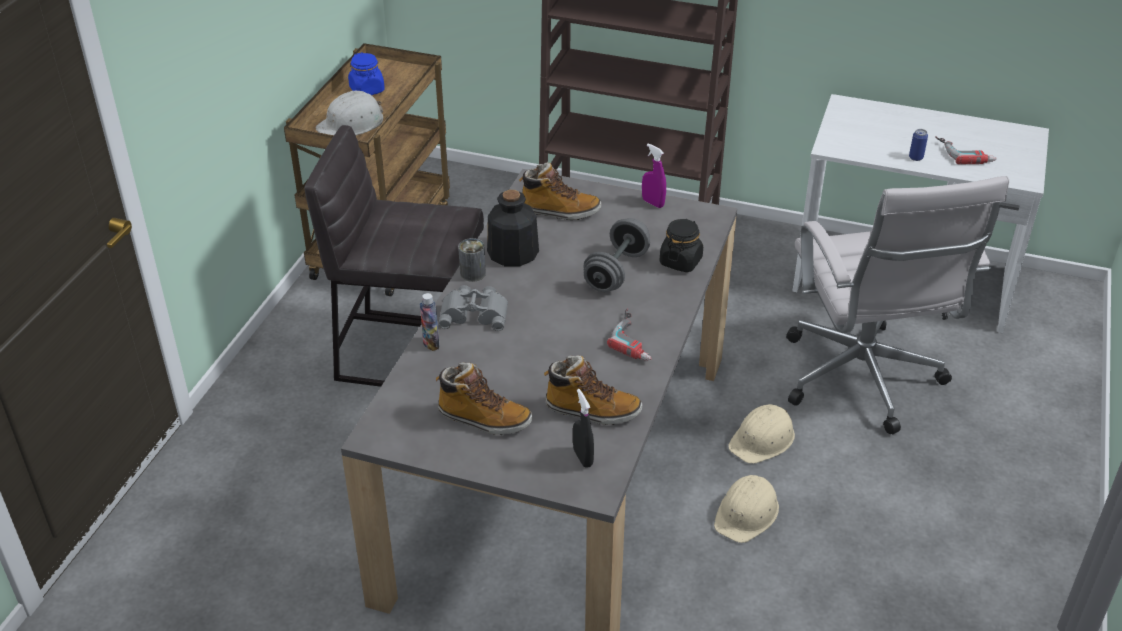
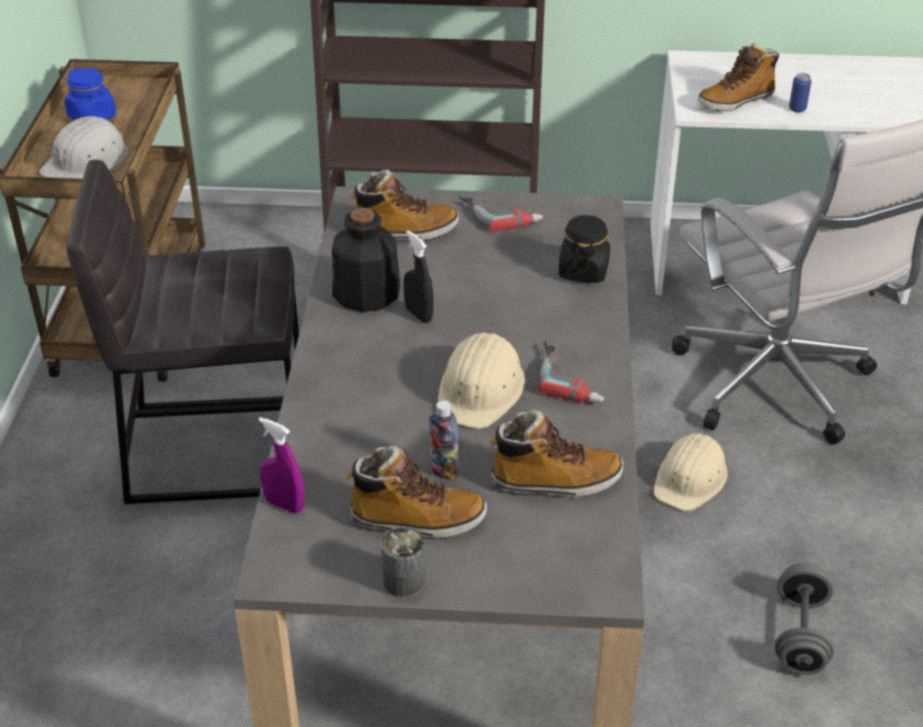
camera: 15 degrees left, 0 degrees up
(431, 344) = (305, 430): bottle -> bottle (444, 470)
(472, 273) = (324, 328): can -> can (404, 581)
(475, 313) = (347, 379): grey binoculars -> none
(583, 458) = (570, 547): black spray bottle -> black spray bottle (418, 314)
(616, 271) = (509, 296): grey dumbbell -> grey dumbbell (800, 635)
(653, 203) = (517, 205): purple spray bottle -> purple spray bottle (284, 505)
(747, 513) = (707, 574): beige hard hat -> beige hard hat (481, 390)
(867, 144) = (736, 101): none -> boot
(964, 152) = (848, 96): power drill -> power drill (500, 213)

